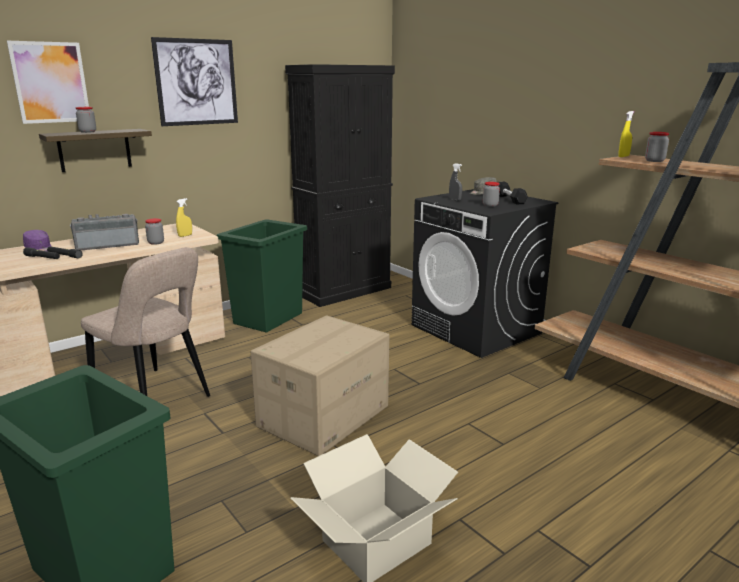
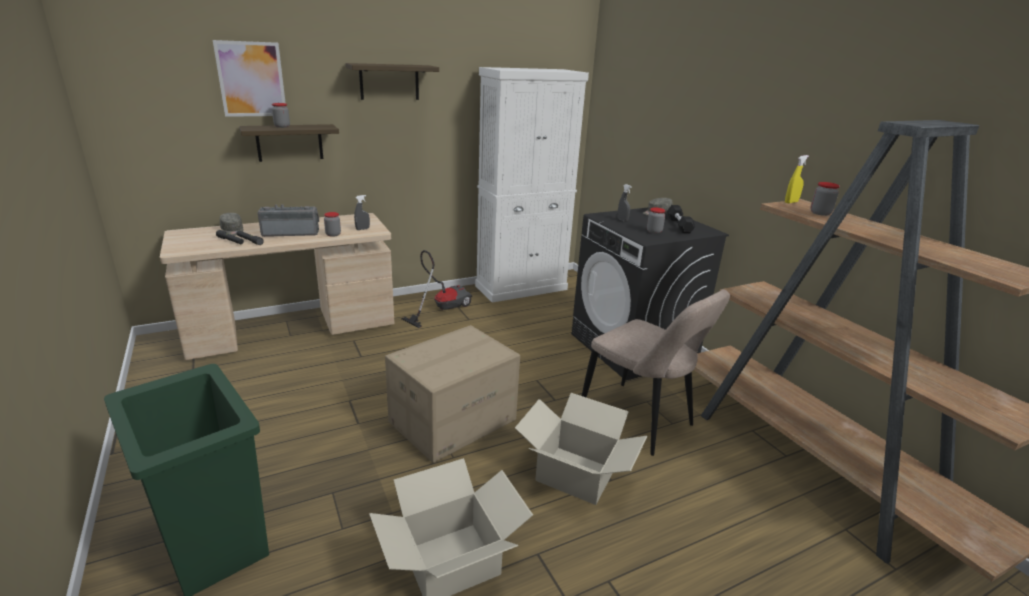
camera: 10 degrees right, 5 degrees up
(39, 249) = (233, 231): purple cap -> grey cap
(155, 399) = (313, 379): beige chair -> beige chair (640, 420)
(185, 235) = (362, 229): yellow spray bottle -> grey spray bottle
(196, 82) = (389, 82): picture -> shelf
(269, 318) = (441, 308): green trash can -> vacuum cleaner
(344, 291) = (521, 287): black cabinet -> white cabinet
(467, 445) = (575, 475): none -> cardboard box

